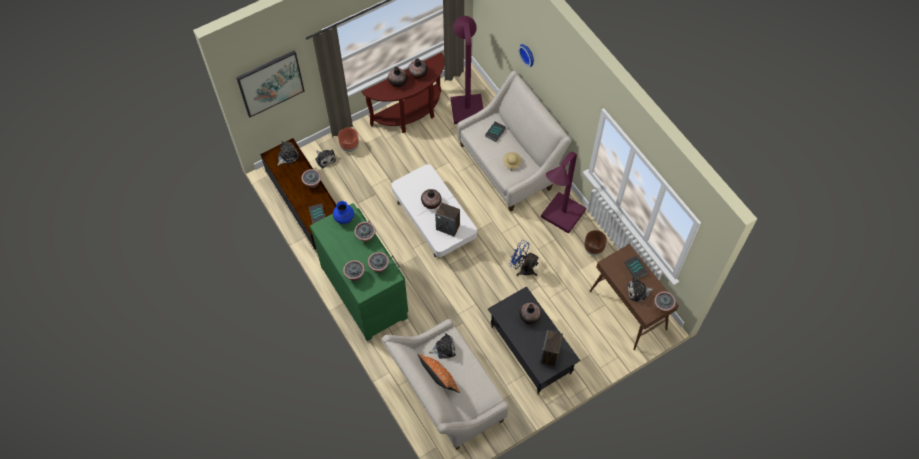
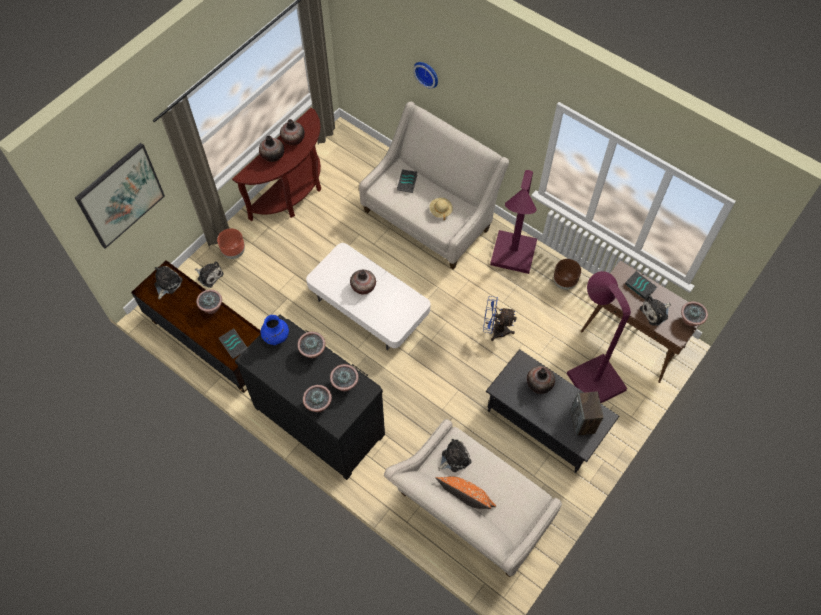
camera: 20 degrees left, 0 degrees up
(365, 291) = (320, 419): green dresser -> black dresser
(448, 227) = (395, 309): speaker -> none
(466, 105) = (353, 164): purple floor lamp -> purple floor lamp (591, 374)

